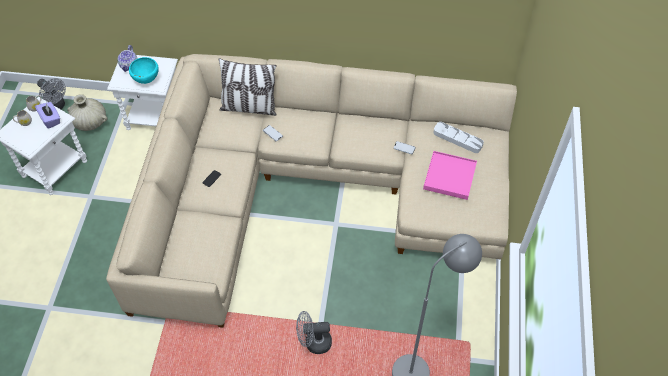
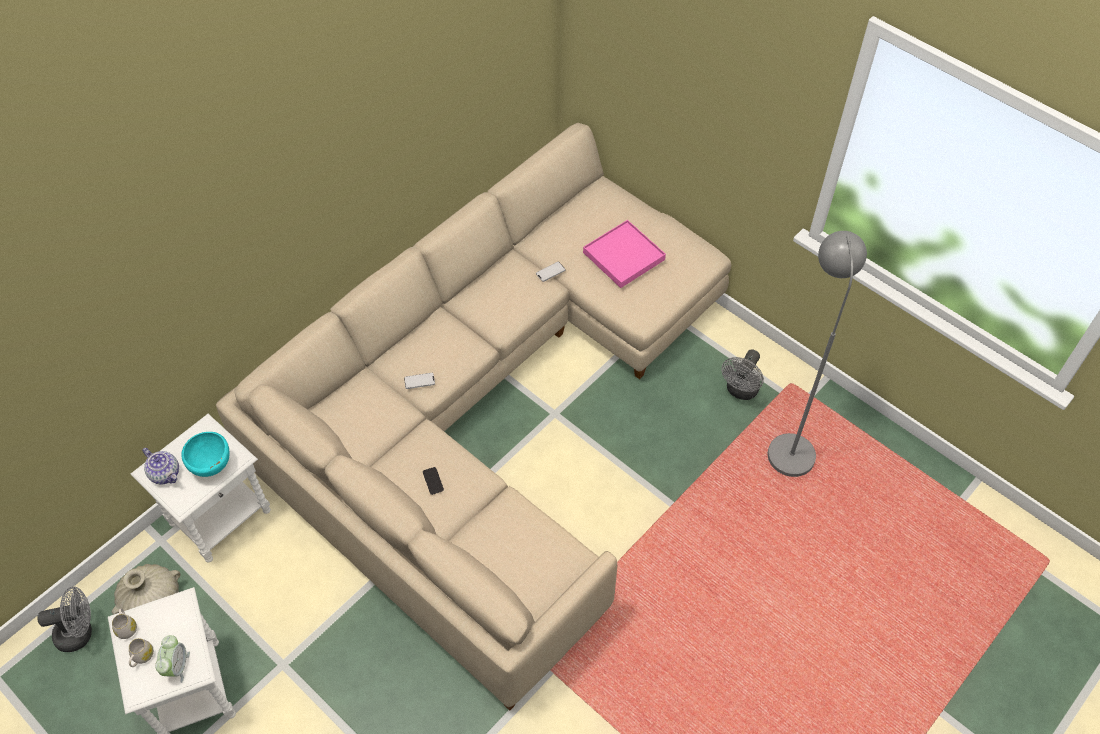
camera: 55 degrees left, 0 degrees up
(27, 138) = (177, 666): none -> alarm clock
(51, 119) = (170, 619): purple tissue box -> none
(249, 107) = (356, 383): pillow -> none
(313, 343) = (692, 525): grey fan -> grey fan (740, 391)
(457, 139) = (581, 220): grey tray -> none

